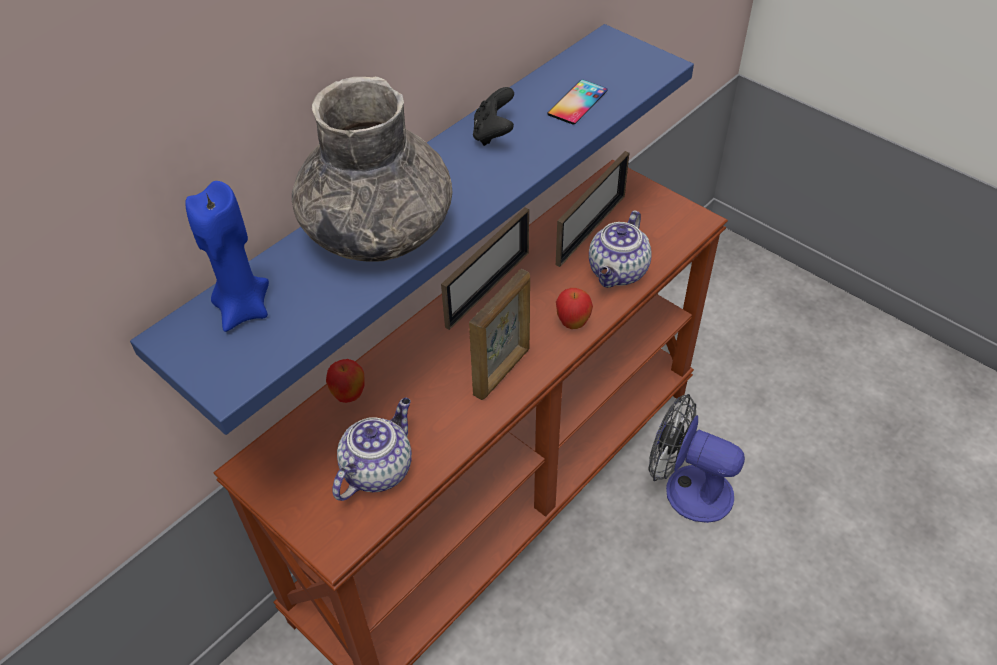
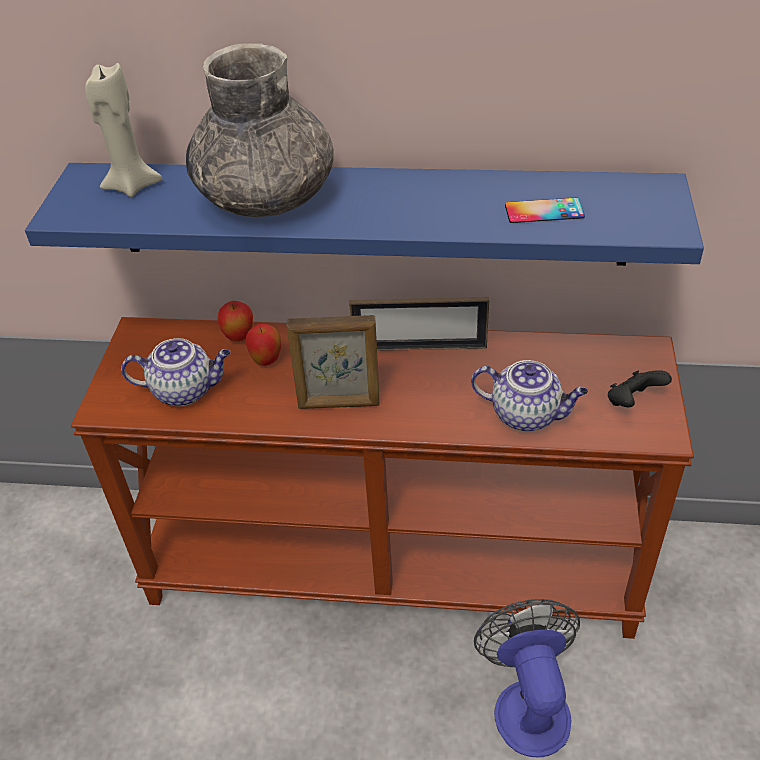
camera: 55 degrees right, 5 degrees down
(243, 309) = (132, 186): blue candle -> beige candle
(493, 134) = (443, 191): black game controller -> black game controller (632, 402)
(572, 323) = (434, 417): apple -> apple (266, 361)
(591, 229) = (560, 370): picture frame -> none
(618, 273) = (527, 415): teapot -> teapot turned 150 degrees counterclockwise

